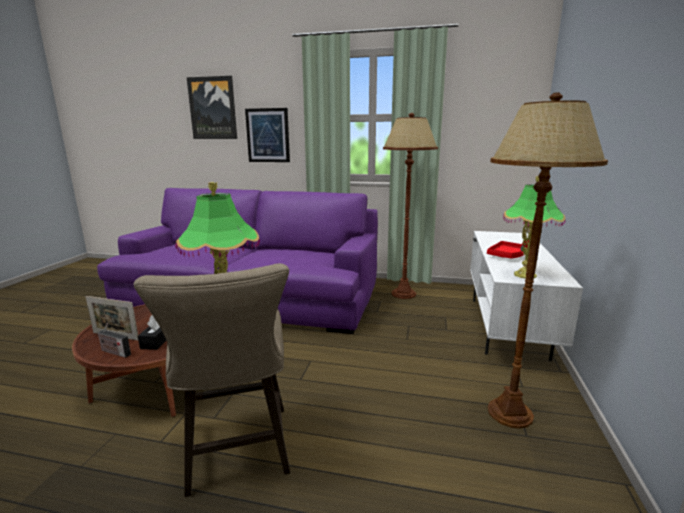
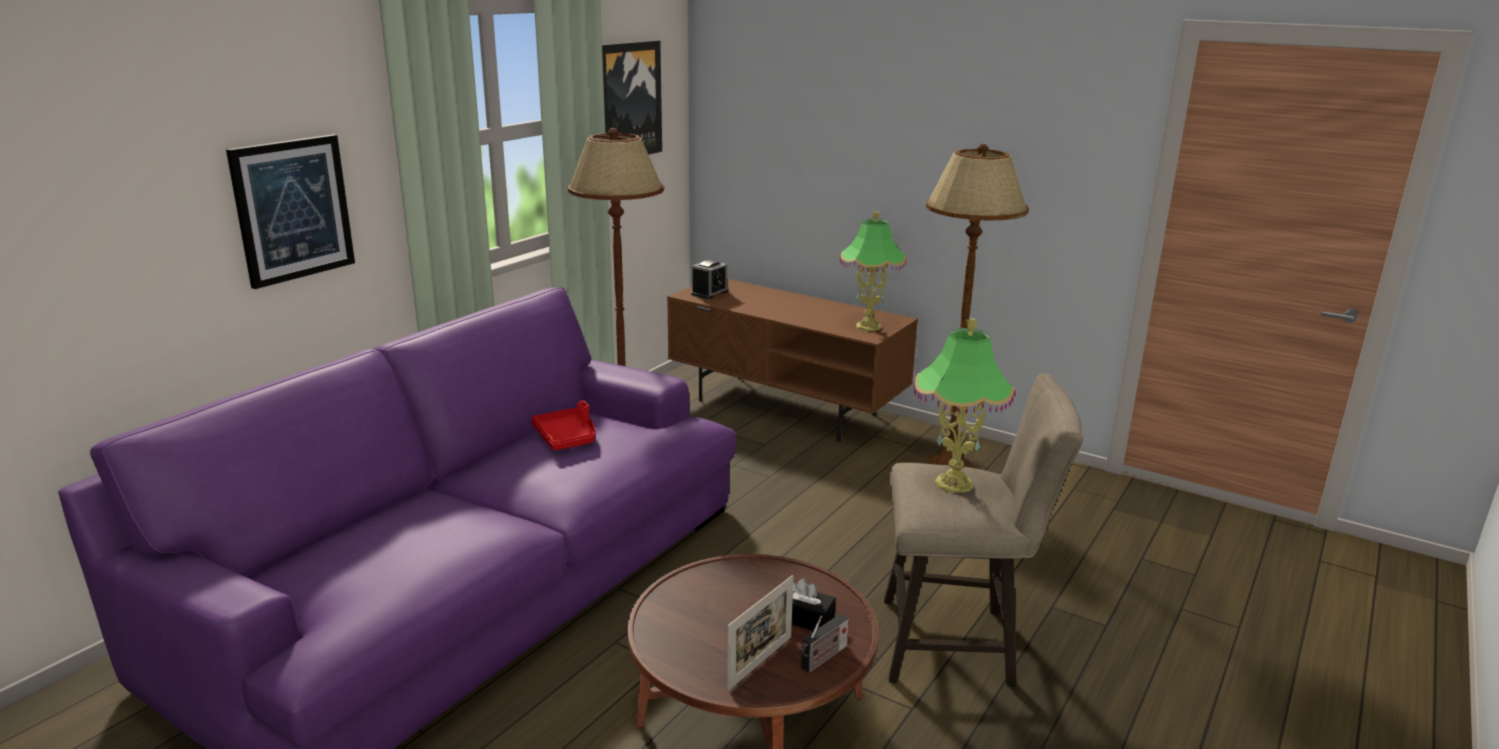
camera: 70 degrees left, 5 degrees up
(213, 108) = (119, 161): picture -> picture (629, 101)
(497, 235) = (709, 293): none -> alarm clock
(507, 327) = (787, 407): white tv stand -> brown tv stand
(508, 256) = (798, 313): red tray -> red tray (567, 438)

